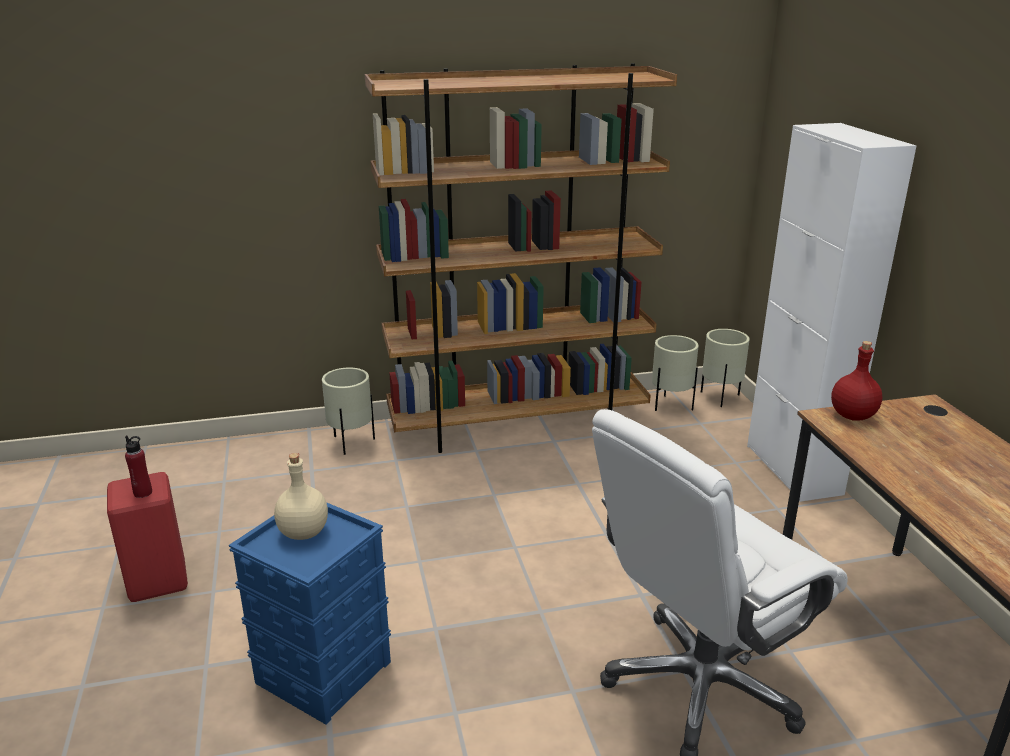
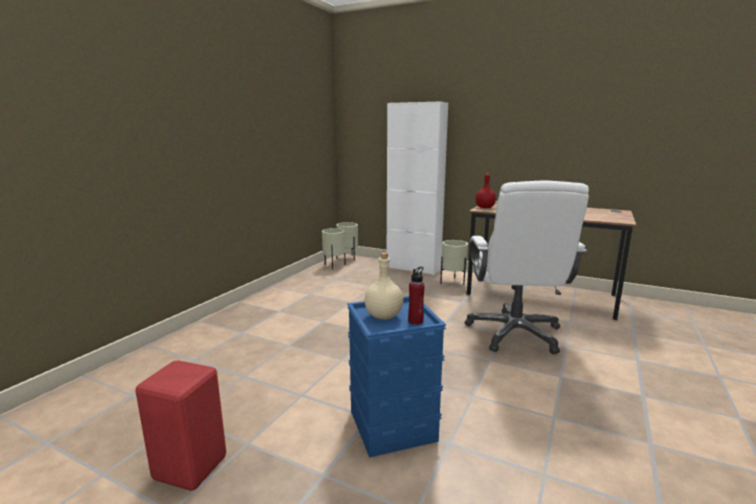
camera: 50 degrees left, 10 degrees down
(143, 492) = (189, 374): red bottle -> red bottle (415, 321)
(351, 444) = (197, 338): beige planter -> beige planter (453, 282)
(518, 424) = (280, 295): brown bookcase -> none

